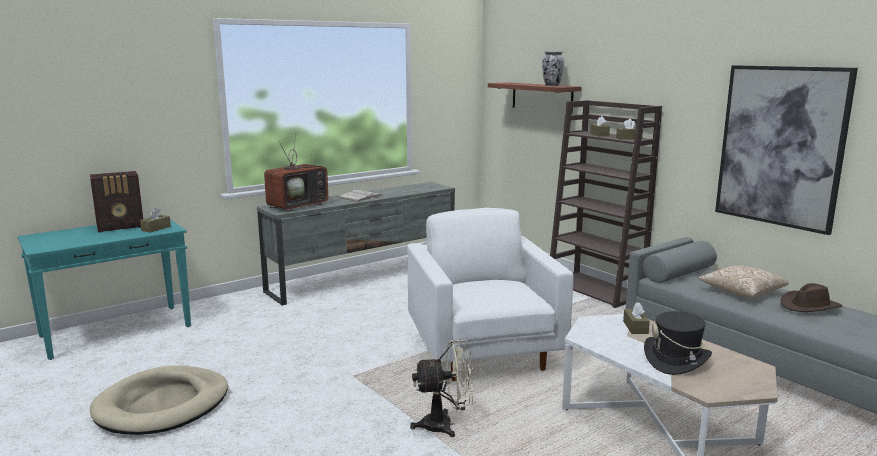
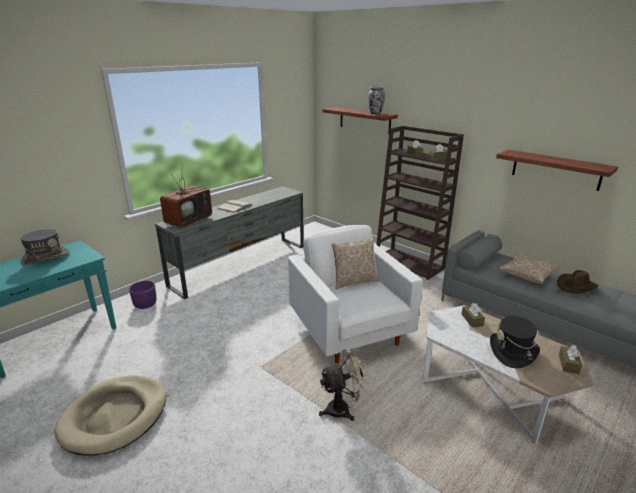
camera: 10 degrees left, 10 degrees up
(121, 227) = (45, 257): radio -> grey hat
(156, 228) = (77, 257): brown tissue box -> brown tissue box (568, 364)
(233, 307) = (145, 304): none -> purple planter
(489, 280) = (354, 281): none -> pillow
(781, 146) = (556, 170): picture -> shelf

